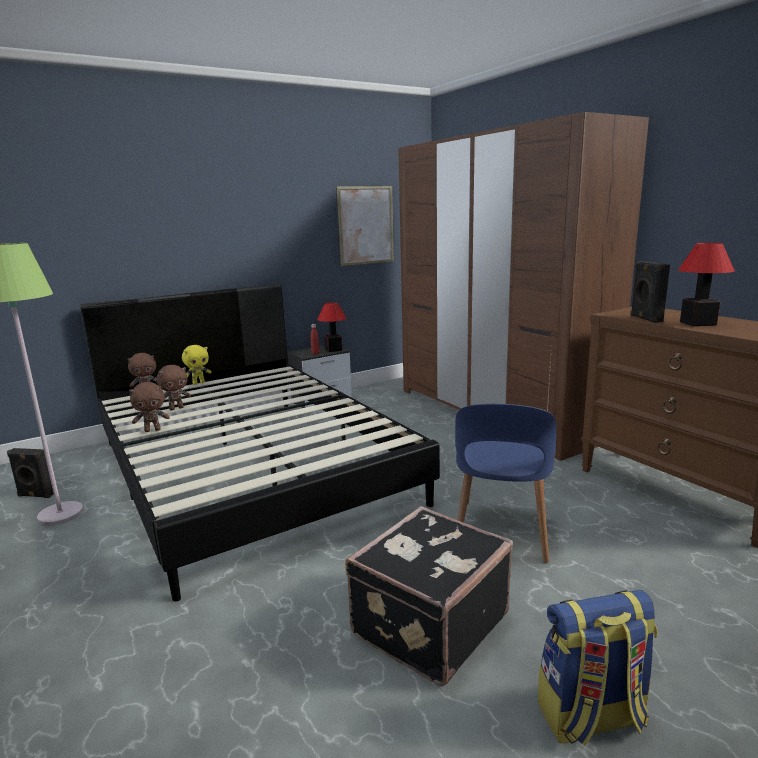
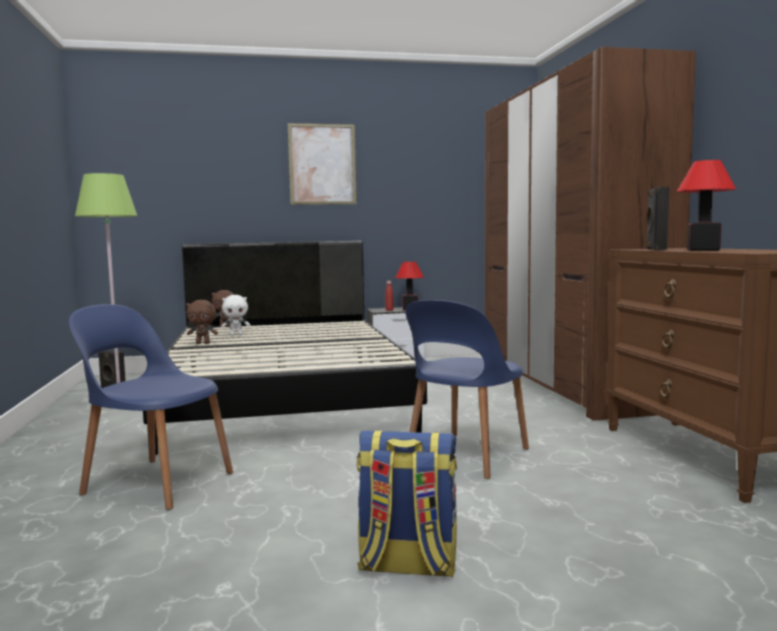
camera: 20 degrees right, 10 degrees down
(176, 408) = (236, 335): brown plush toy -> white plush toy
(199, 383) = (273, 324): yellow plush toy -> none
(220, 651) = (156, 482): none -> blue chair
(366, 225) = (458, 190): picture -> picture (322, 164)
(427, 623) = (330, 495): black suitcase -> none

